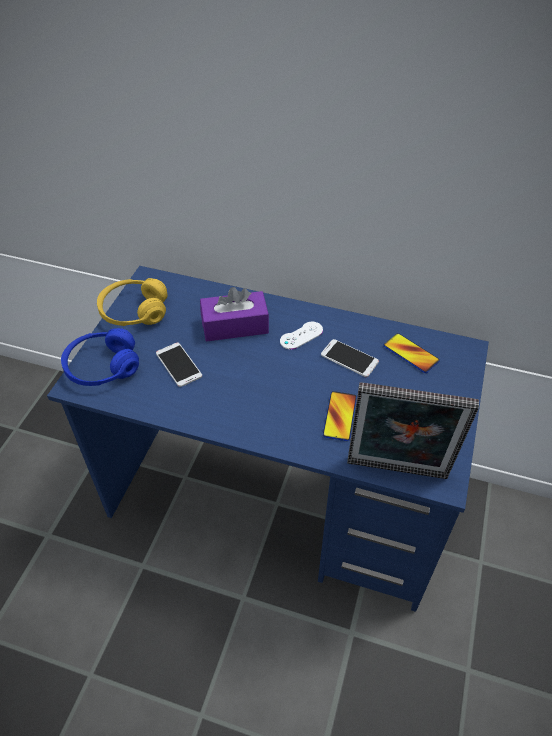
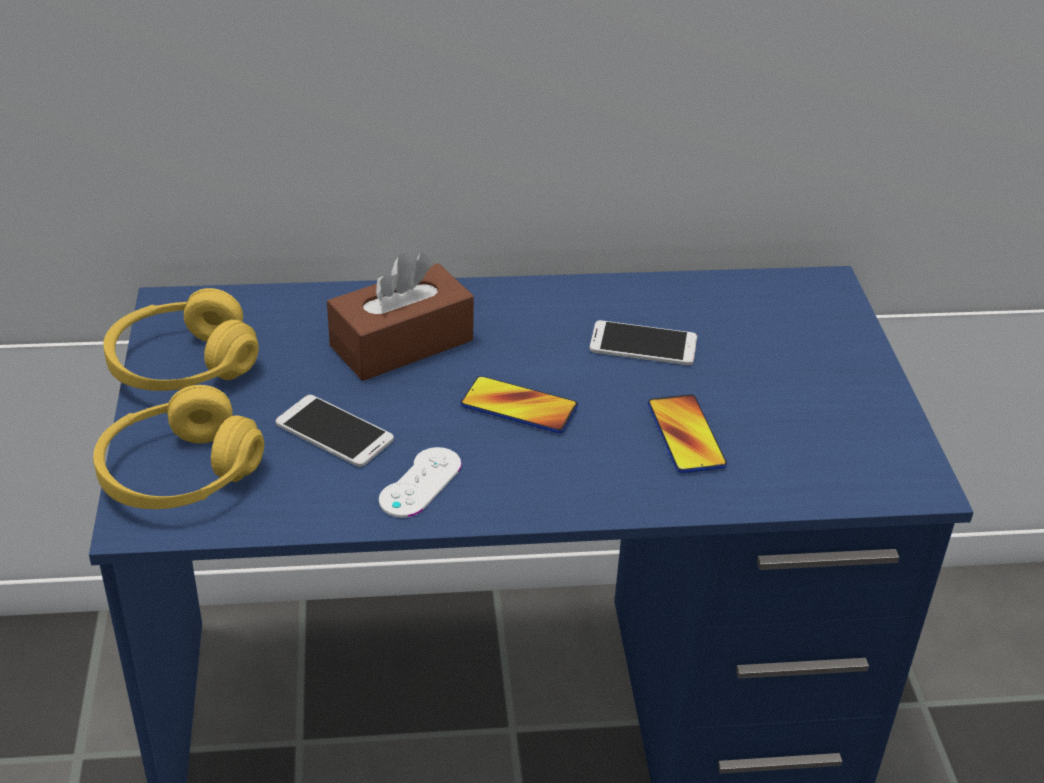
camera: 25 degrees left, 10 degrees down
(103, 367) = (179, 474): blue headphones -> yellow headphones
(235, 326) = (401, 343): purple tissue box -> brown tissue box
(301, 335) = (535, 330): white game controller -> white game controller (420, 483)
(396, 473) = (835, 492): picture frame -> none
(411, 354) = (741, 312): phone -> phone (519, 406)

